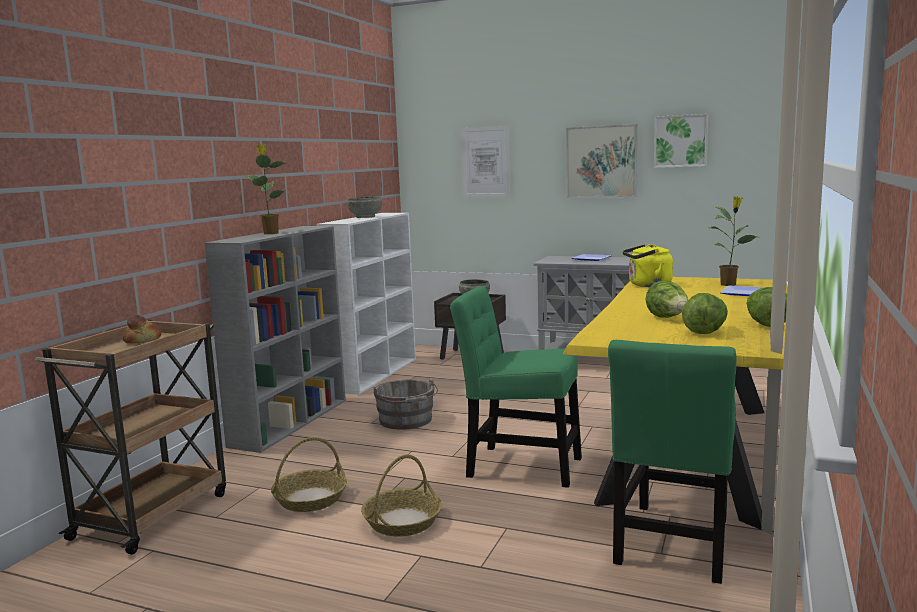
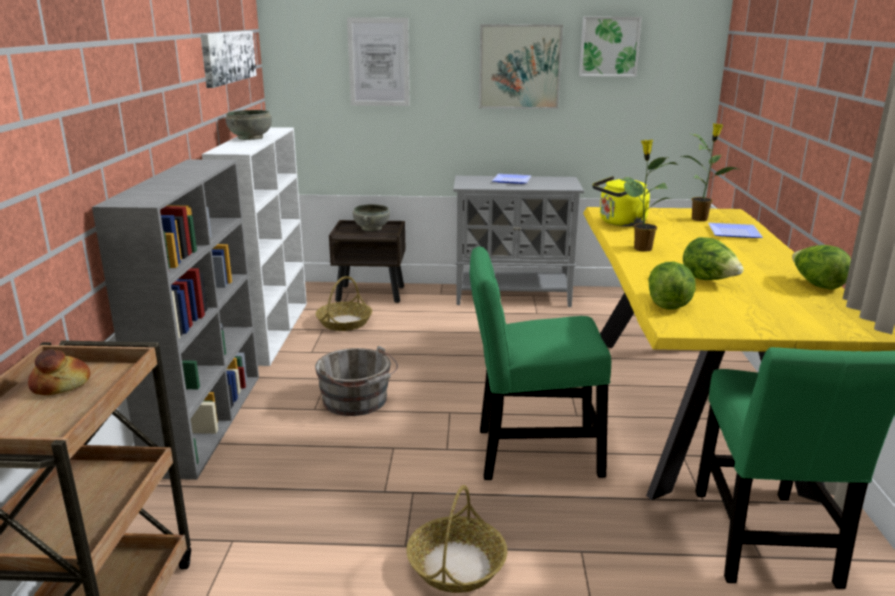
camera: 20 degrees left, 10 degrees up
(270, 233) = (168, 180): potted plant -> potted plant (641, 248)
(310, 499) = (315, 548): basket -> basket (344, 322)
(357, 158) = (228, 57): none -> picture
(705, 331) = (773, 301): lettuce -> lettuce (668, 304)

